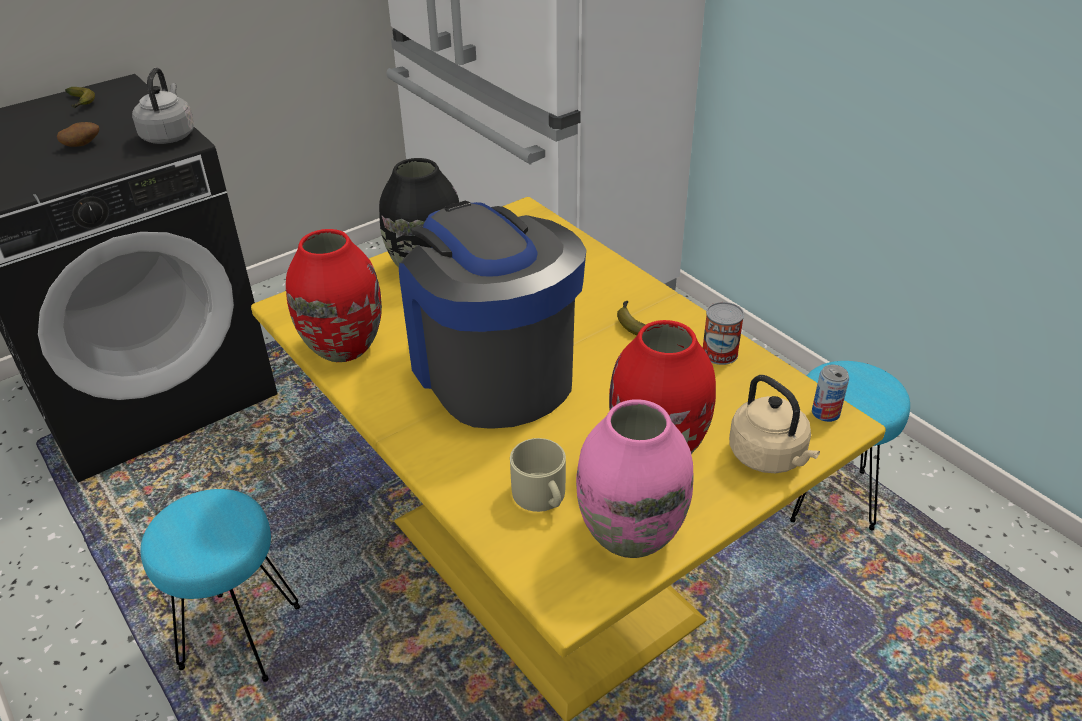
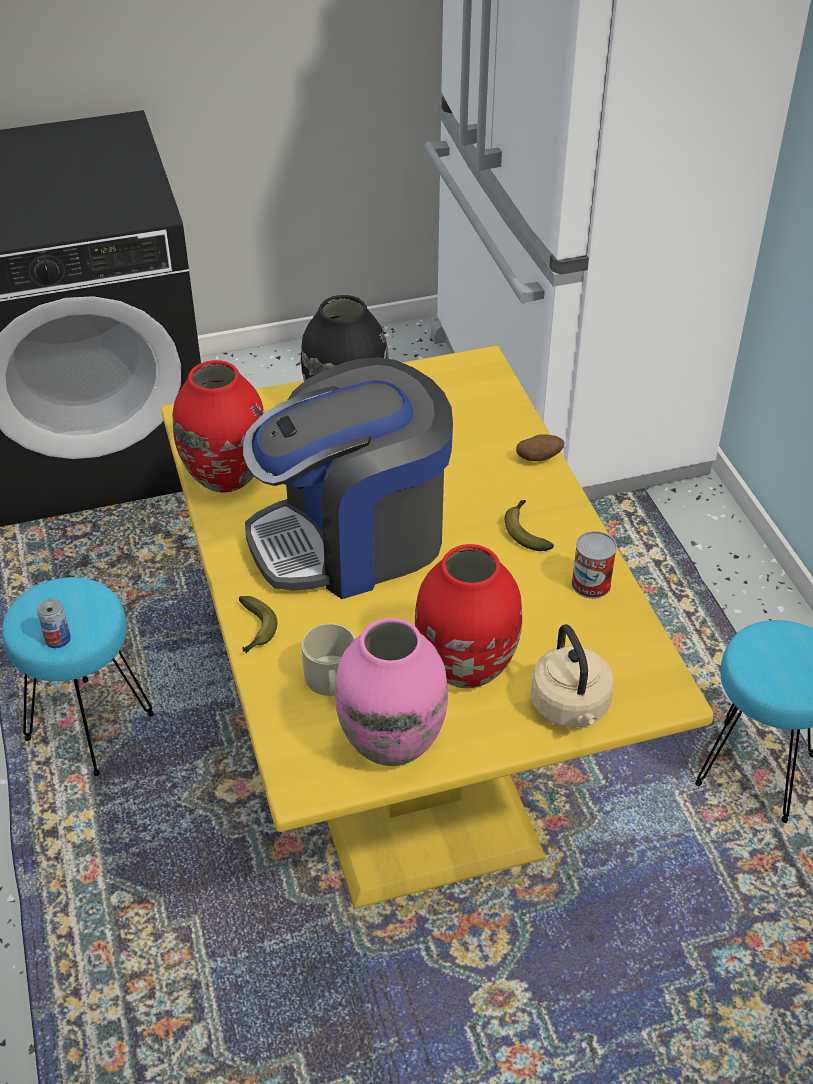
camera: 20 degrees right, 5 degrees up
(80, 103) = (77, 139): banana -> banana (255, 630)
(82, 145) = (60, 194): potato -> potato (539, 458)
(169, 135) = (144, 200): grey kettle -> none
(492, 369) = (353, 539): coffee machine -> coffee machine turned 105 degrees counterclockwise
(825, 413) = (659, 680): can -> can (58, 639)

